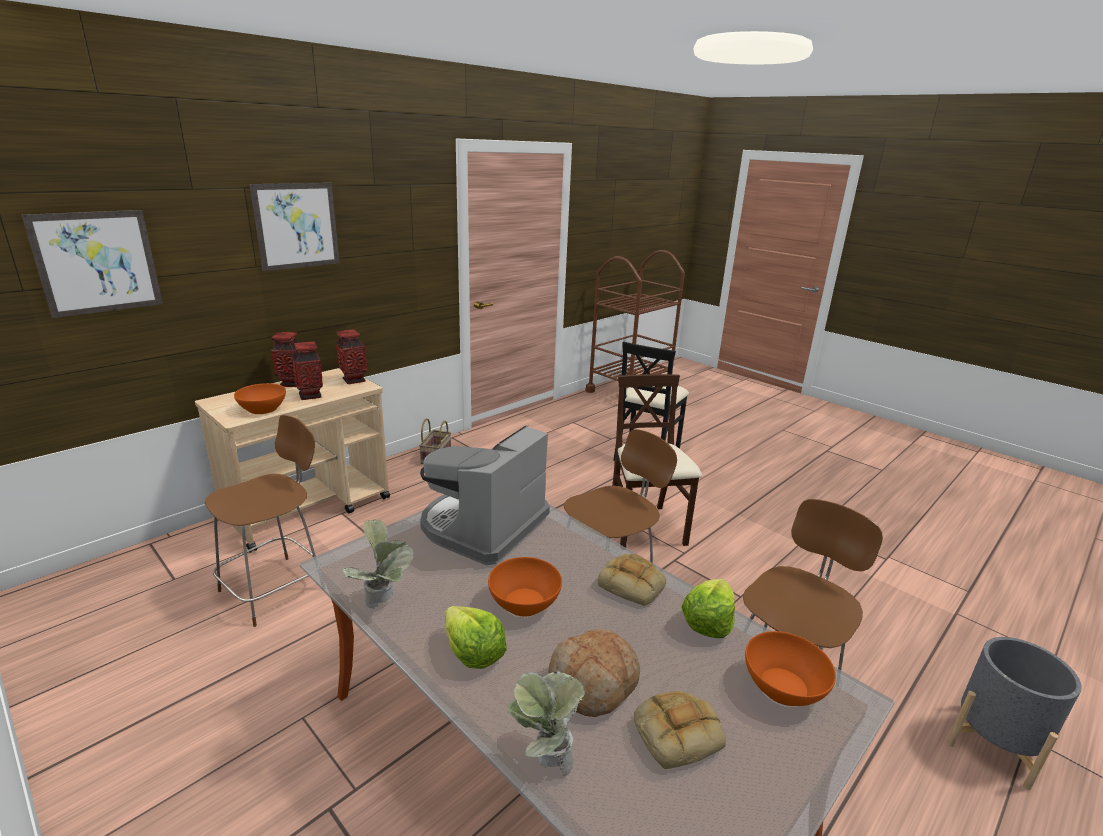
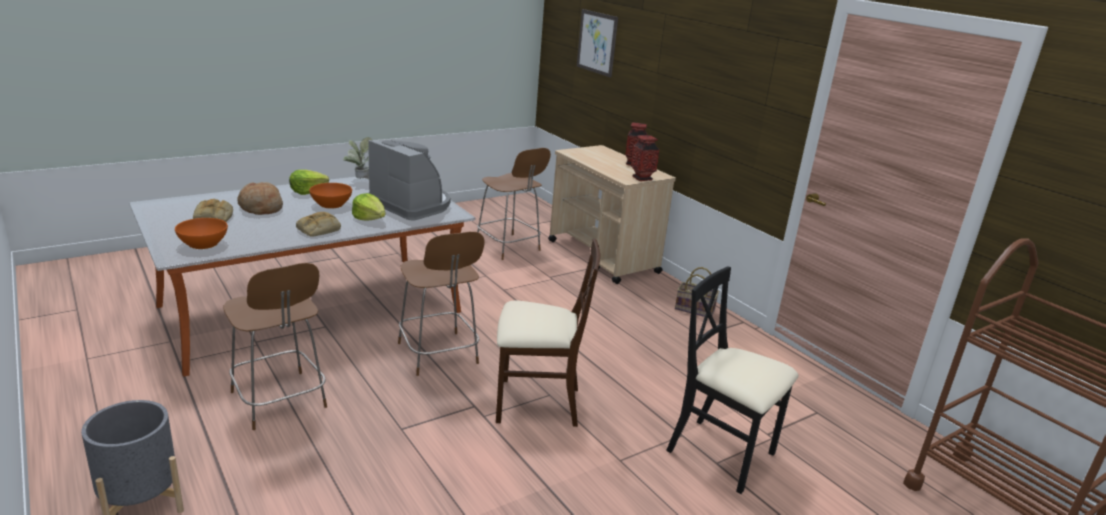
camera: 100 degrees right, 0 degrees up
(263, 409) = (585, 156): orange bowl -> none
(297, 226) = (683, 50): picture -> none
(310, 395) = (608, 167): vase -> none
(545, 762) = (234, 194): potted plant -> none
(707, 621) = (267, 239): lettuce -> lettuce (369, 218)

